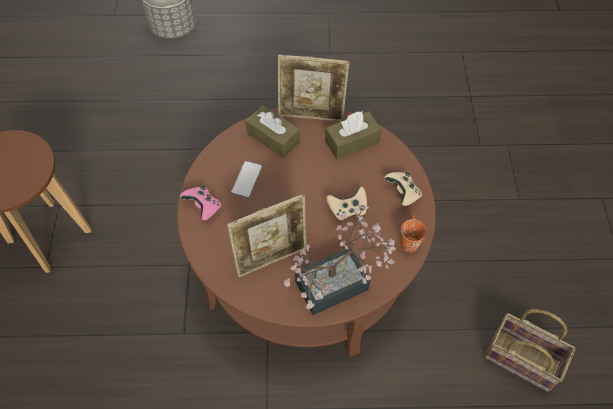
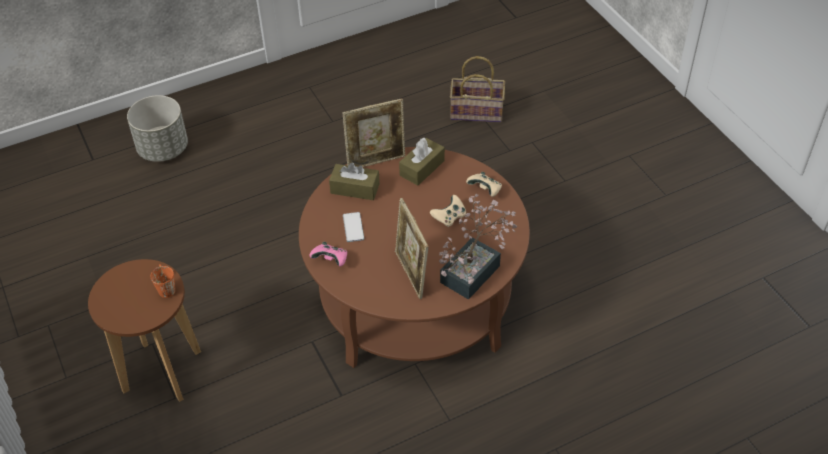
camera: 25 degrees left, 10 degrees down
(271, 258) = (411, 274): picture frame -> picture frame turned 120 degrees clockwise
(409, 239) = (509, 220): orange mug -> orange mug (165, 287)
(524, 359) = (632, 297): basket -> basket (478, 111)

